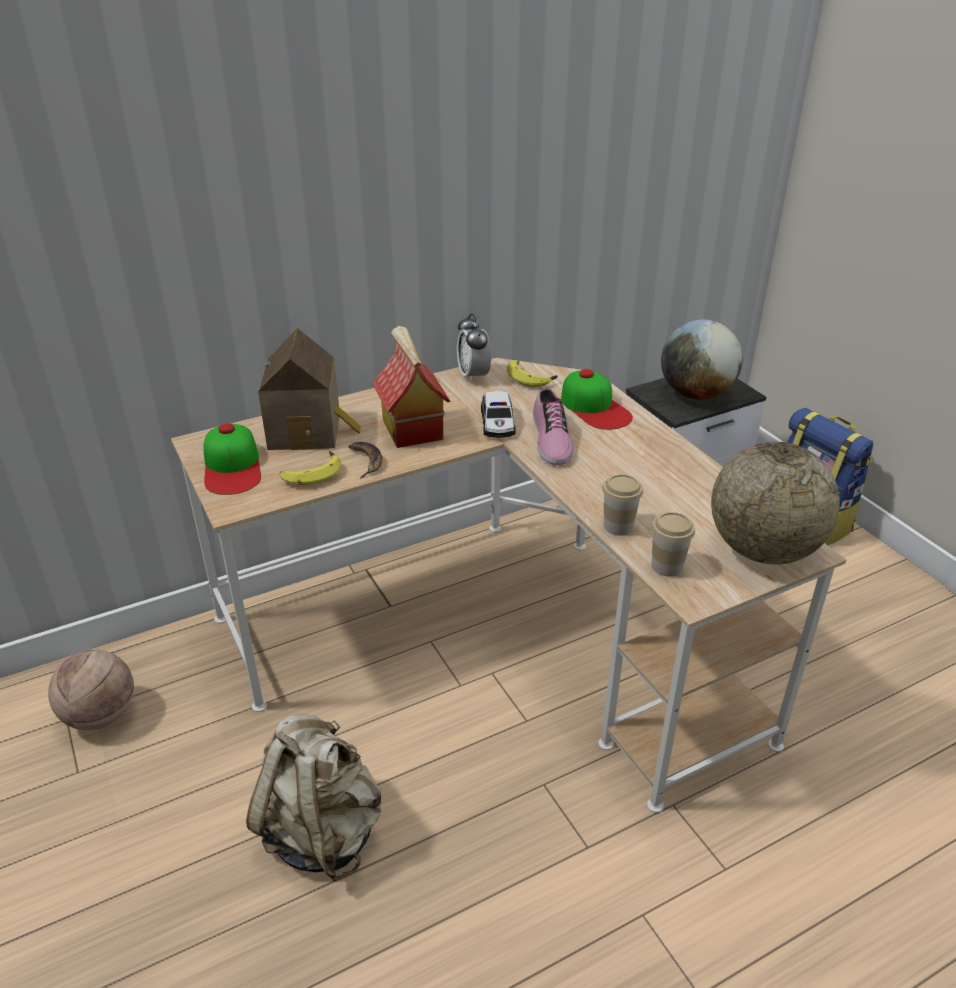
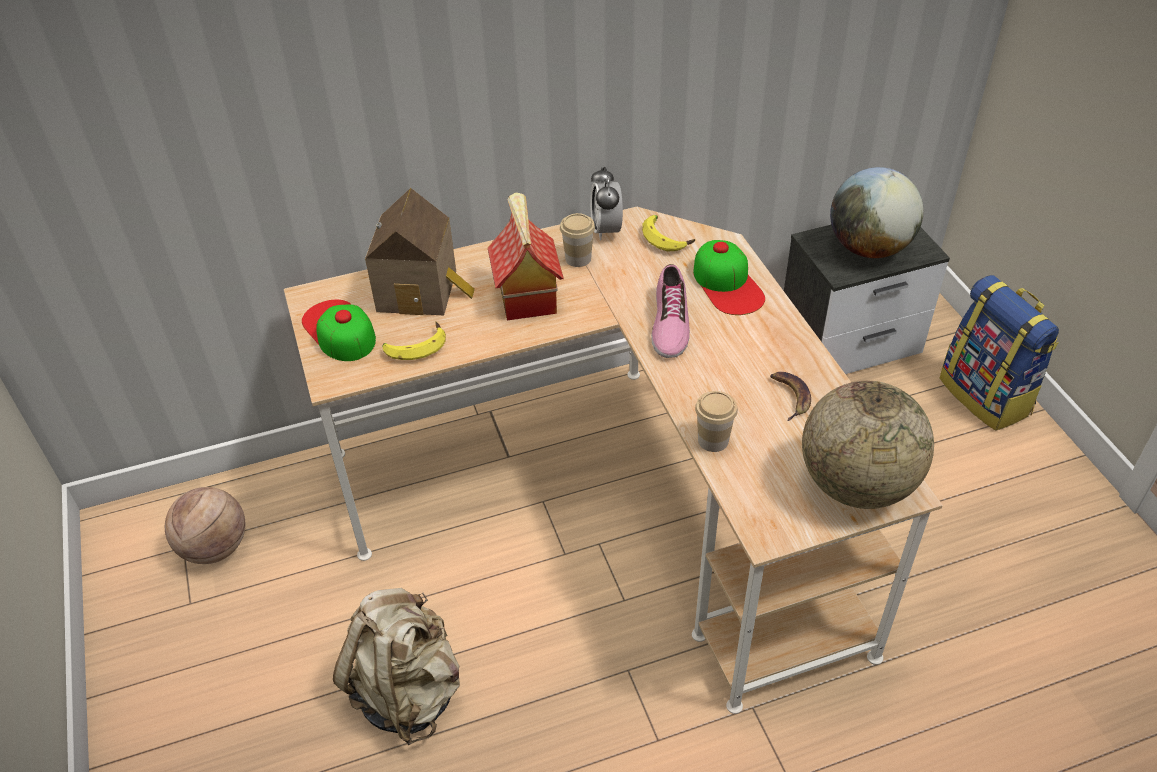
camera: 10 degrees right, 10 degrees up
(232, 467) = (339, 330): cap -> cap turned 150 degrees clockwise
(365, 461) = (471, 334): banana -> banana (790, 396)
(497, 423) = (618, 297): toy car -> none
(667, 566) = (750, 494): cup -> cup (578, 258)

